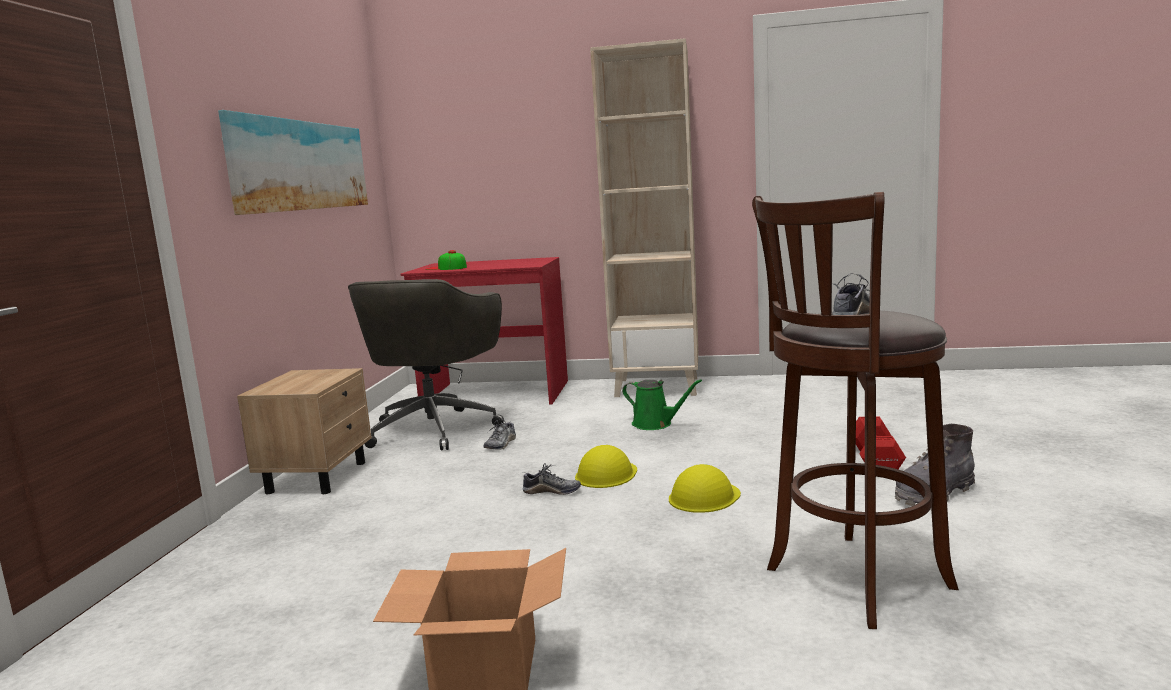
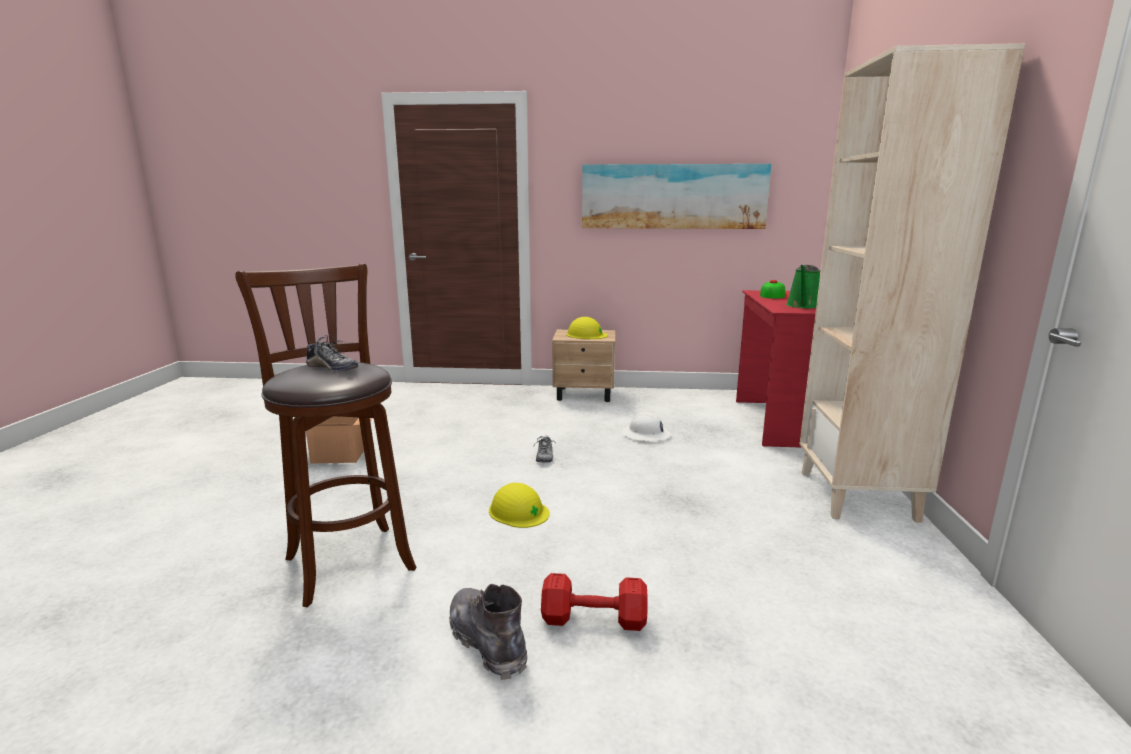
camera: 85 degrees right, 5 degrees up
(435, 428) = (681, 412): grey office chair -> none
(501, 444) = (646, 435): shoe -> white hard hat
(606, 474) = (575, 473): yellow hard hat -> yellow hard hat (586, 335)
(655, 424) = (710, 493): green watering can -> green watering can (803, 306)

